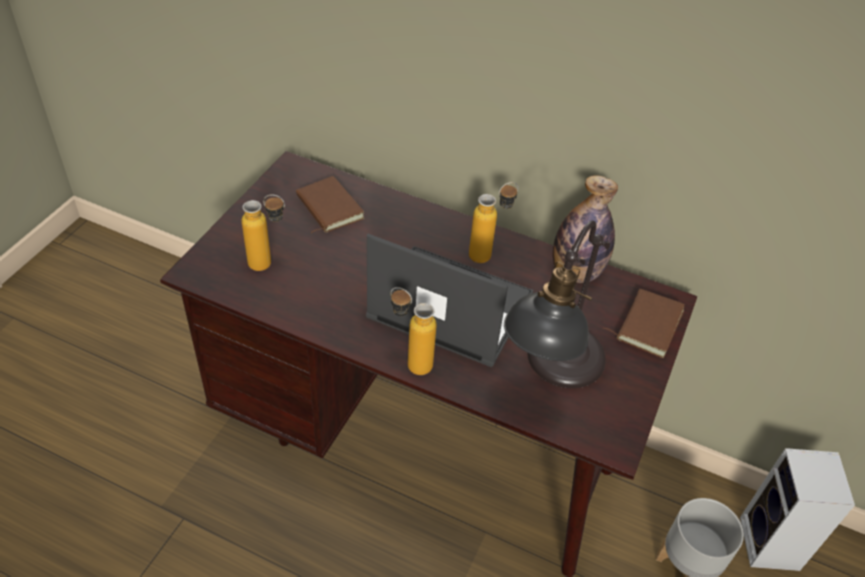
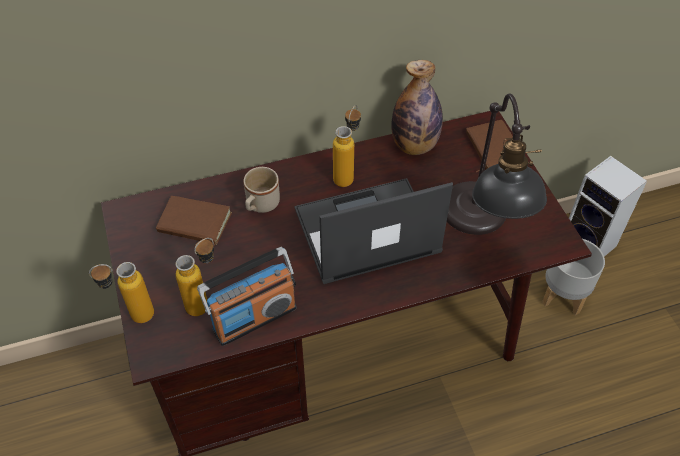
camera: 40 degrees left, 5 degrees up
(287, 301) = (254, 318): none -> radio
(391, 229) = (260, 205): none -> beige mug
(410, 362) = (389, 291): bottle -> bottle (132, 317)

